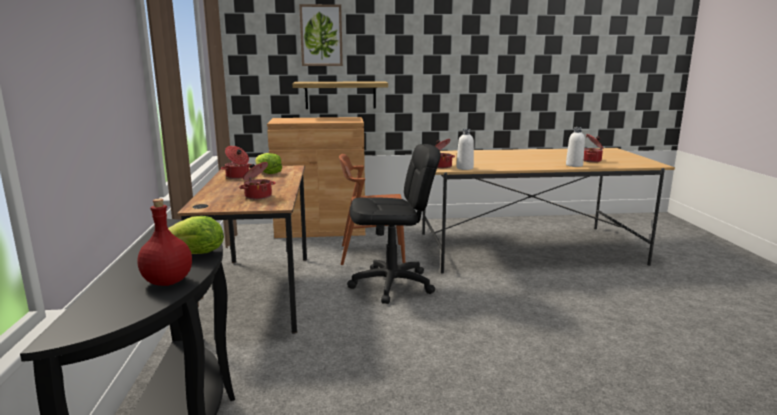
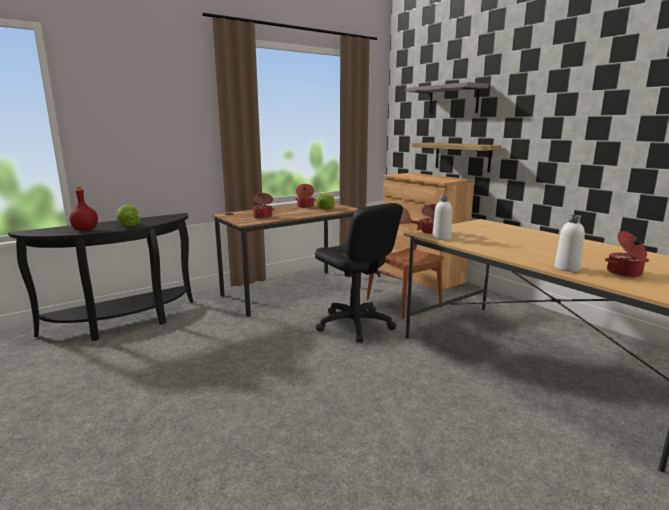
camera: 60 degrees right, 0 degrees up
(321, 35) = (453, 100): picture -> grey shelf

